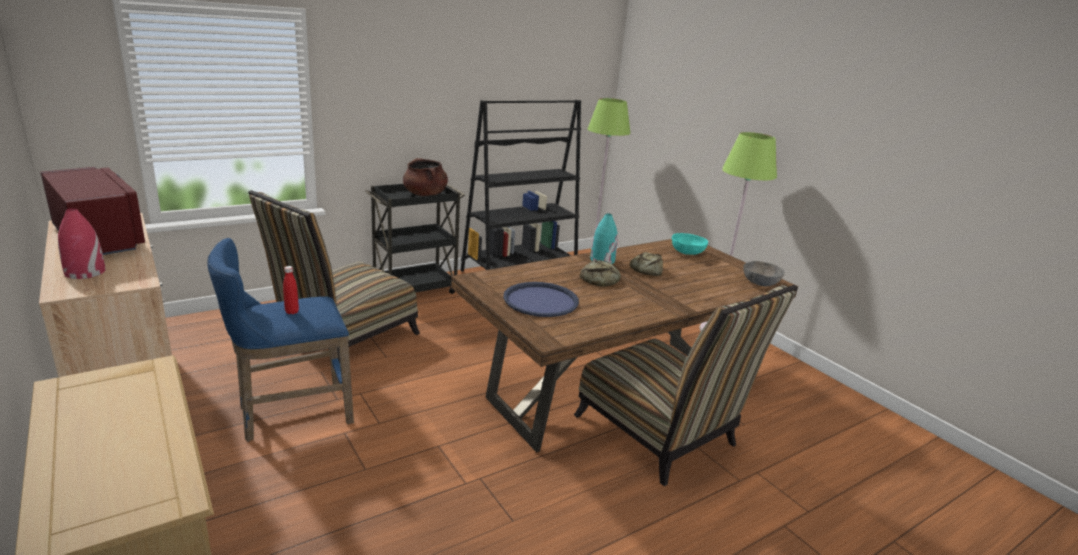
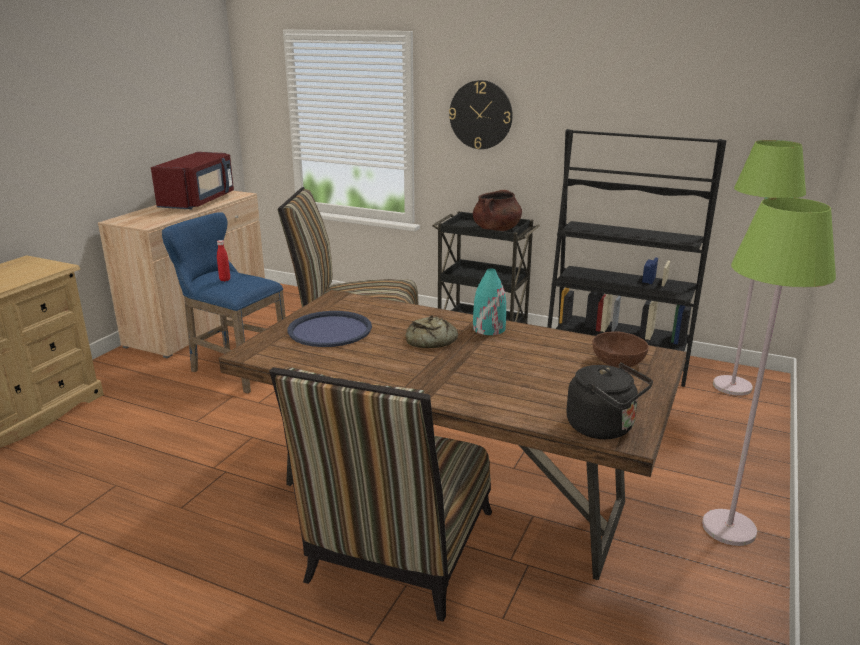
camera: 60 degrees right, 0 degrees up
(84, 272) = (147, 215): red vase -> none
(384, 92) = (481, 115): none -> wall clock
(646, 269) = (505, 354): bread -> none
(687, 252) = (617, 363): turquoise bowl -> brown bowl
(760, 283) = (604, 428): grey bowl -> black kettle

